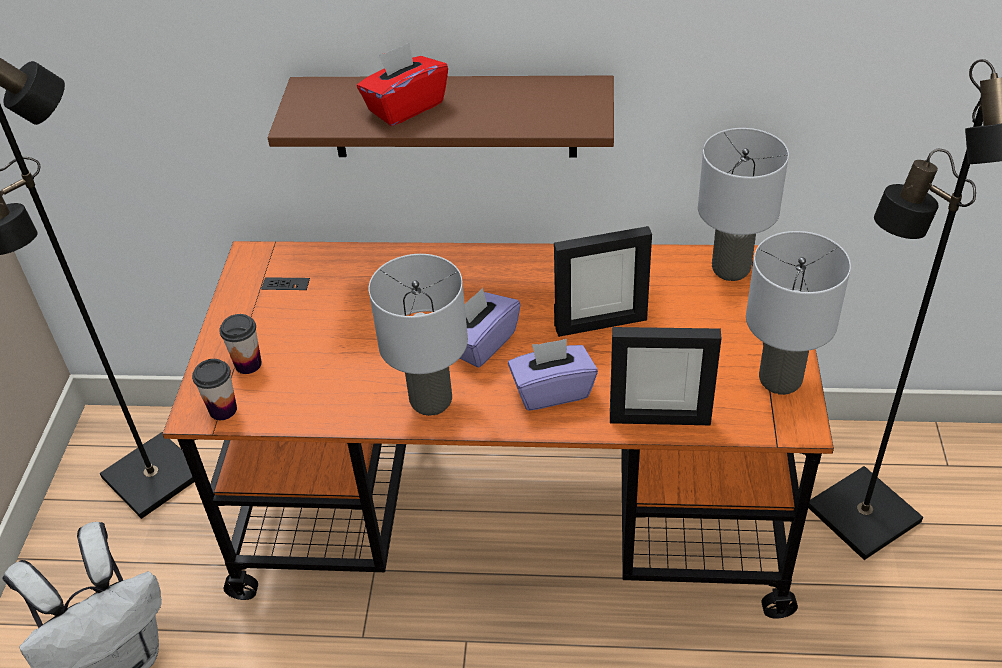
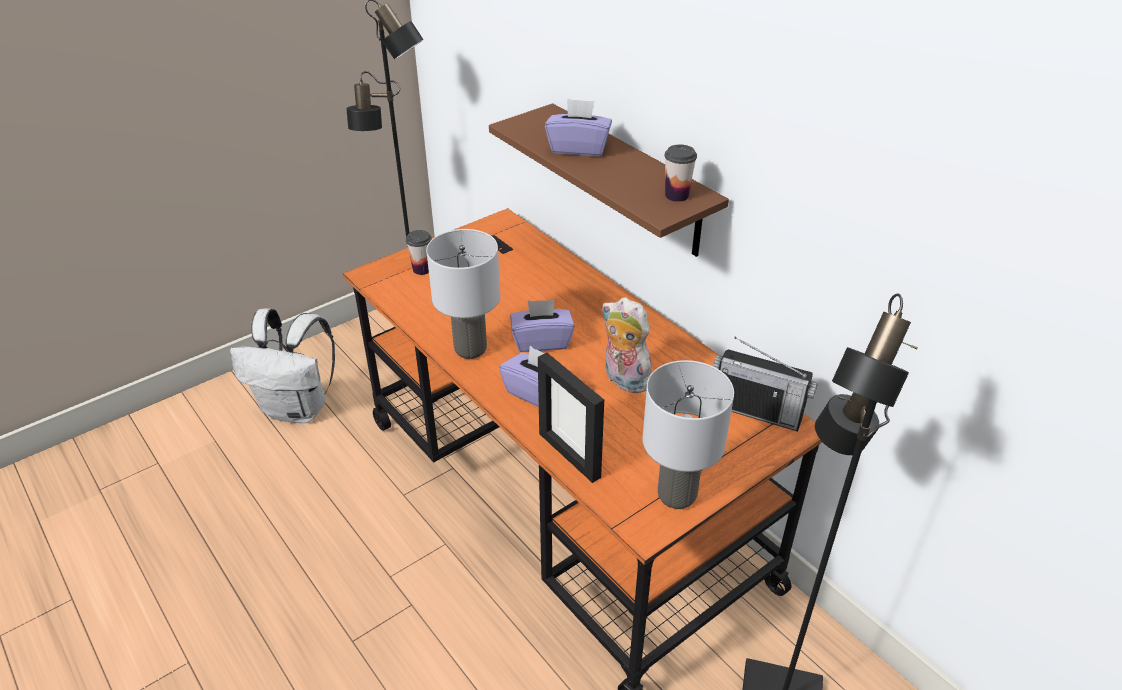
camera: 45 degrees right, 5 degrees down
(223, 410) = (380, 281): cup -> cup (676, 195)
(405, 107) = (578, 148): red tissue box -> purple tissue box
(600, 323) = (623, 380): picture frame -> plush toy
(731, 269) = (757, 412): white table lamp -> radio

